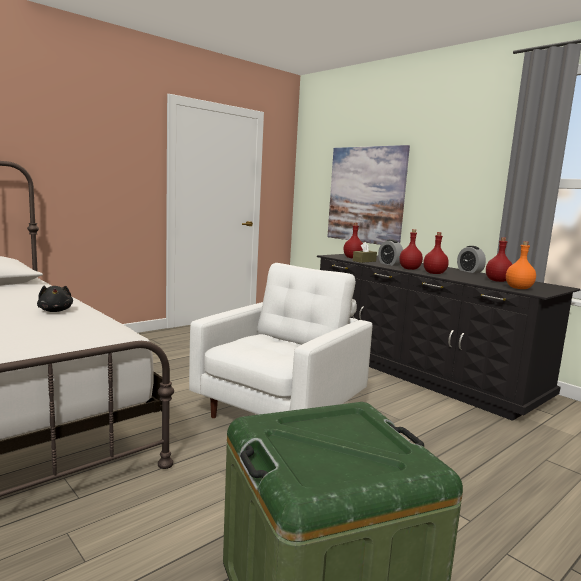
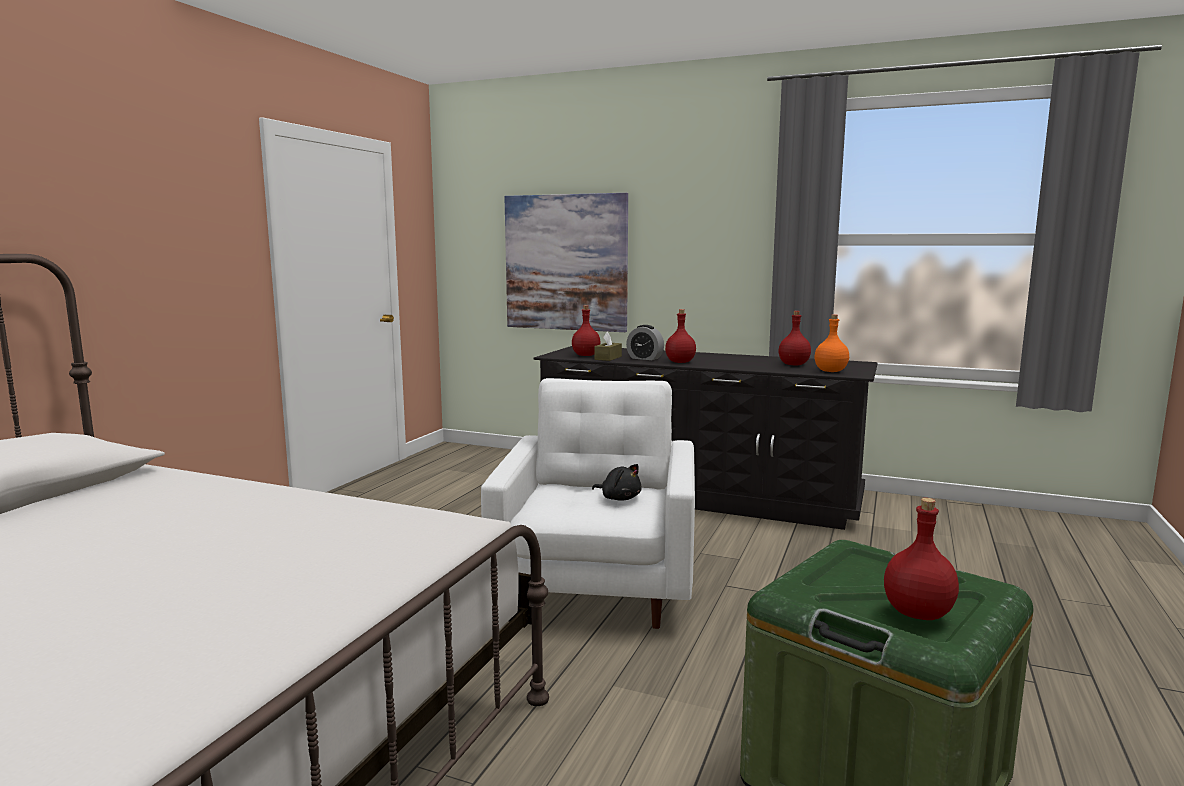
camera: 25 degrees left, 0 degrees up
(55, 311) = (295, 510): black plush toy -> black plush toy (619, 498)
(434, 273) = (716, 364): red bottle -> red bottle (917, 613)
(469, 271) = (742, 355): alarm clock -> none

